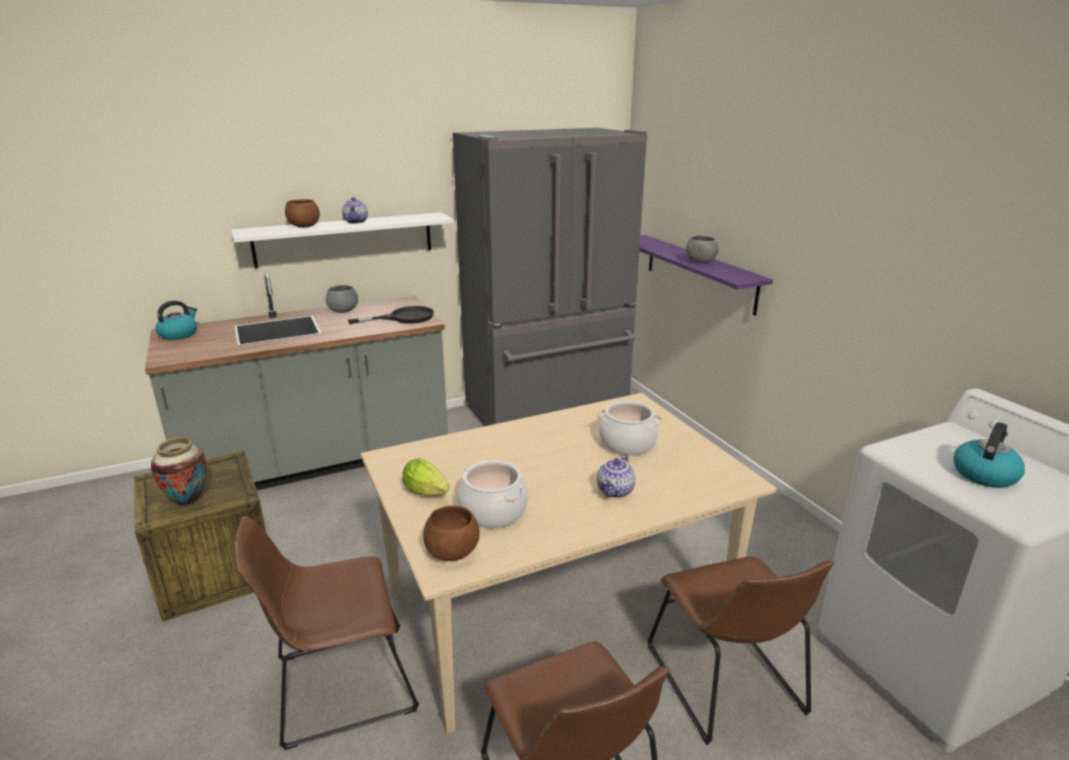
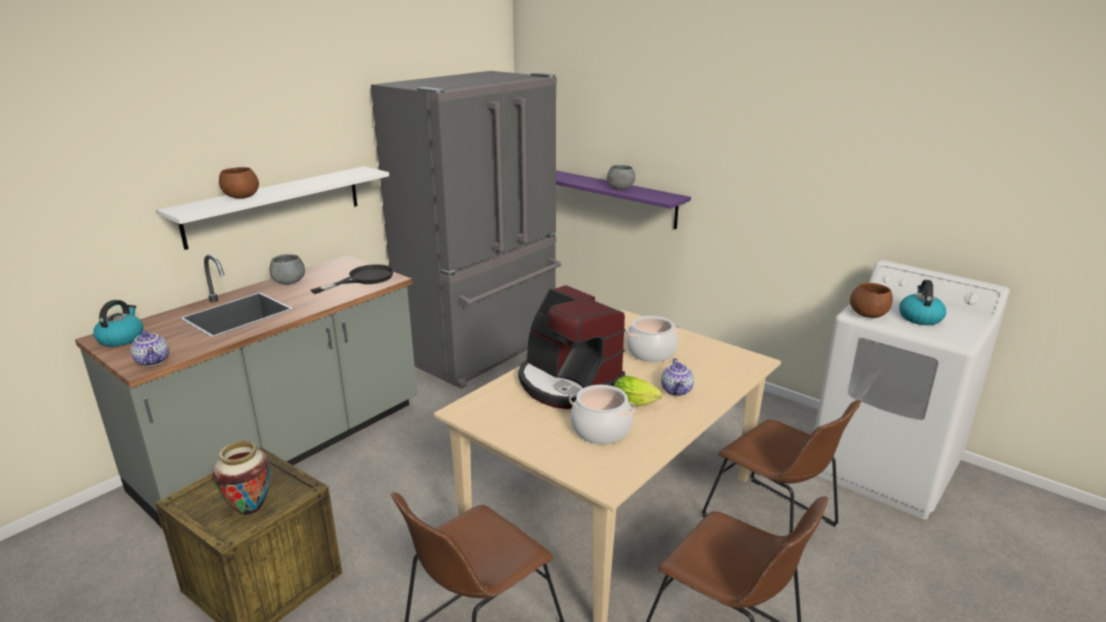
camera: 25 degrees left, 0 degrees up
(356, 222) = (292, 186): teapot -> teapot (154, 361)
(428, 493) = (533, 430): lettuce -> lettuce (637, 404)
(452, 552) = (601, 469): brown bowl -> brown bowl (868, 315)
(509, 454) = (568, 383): none -> coffee machine

